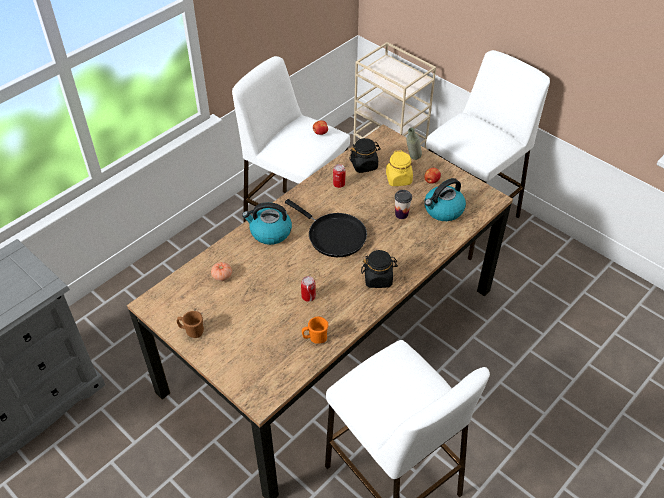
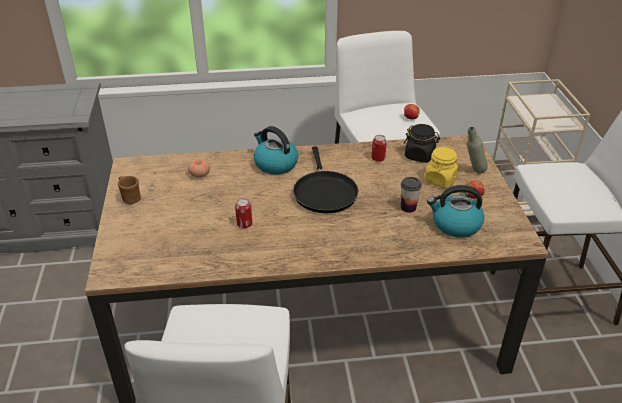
camera: 40 degrees right, 10 degrees down
(315, 338) = (209, 257): orange mug -> none
(378, 279) = (321, 244): black jar -> none

